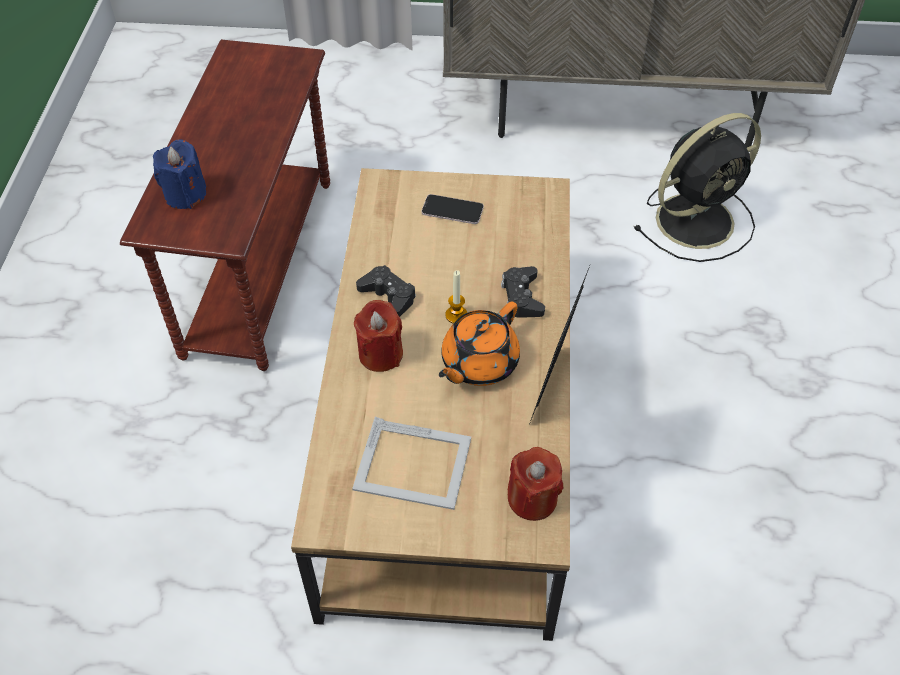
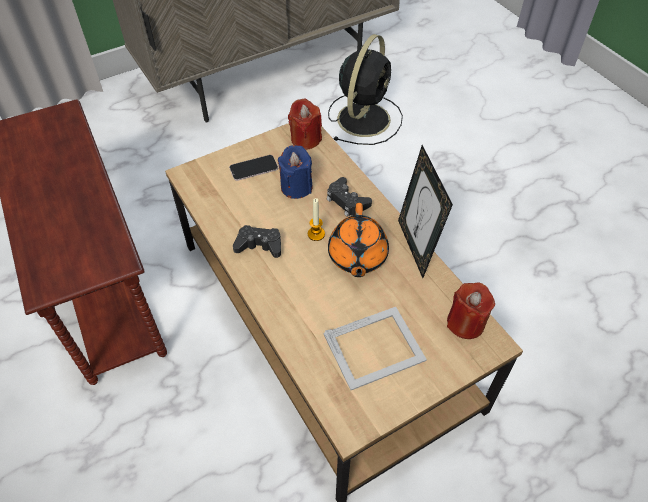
camera: 35 degrees left, 0 degrees up
(185, 195) = (54, 249): blue candle -> blue candle (296, 187)
(380, 354) = (288, 287): red candle -> red candle (305, 139)

